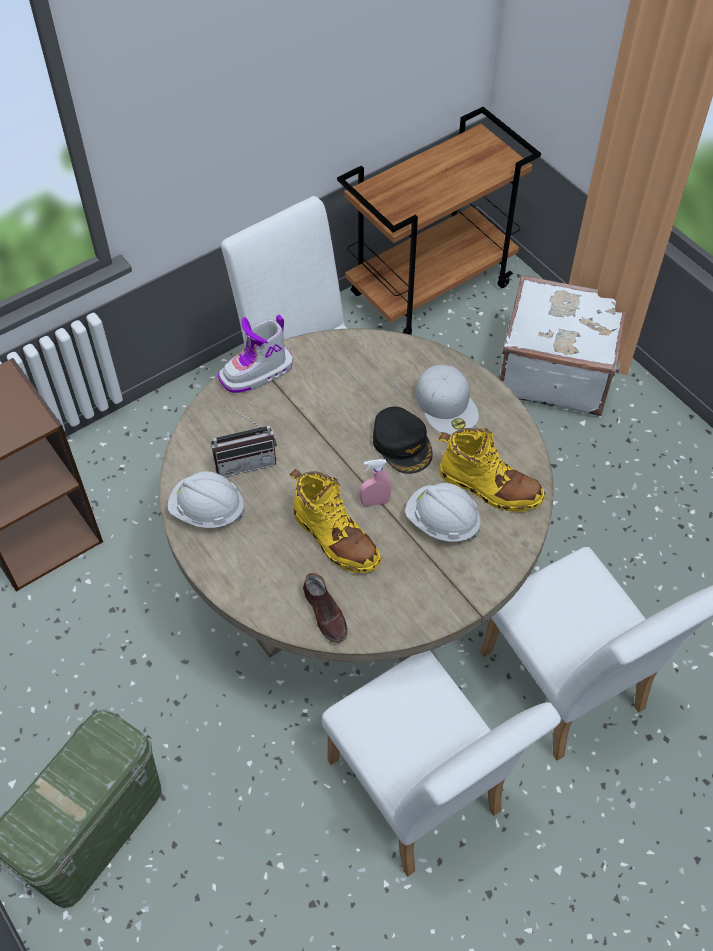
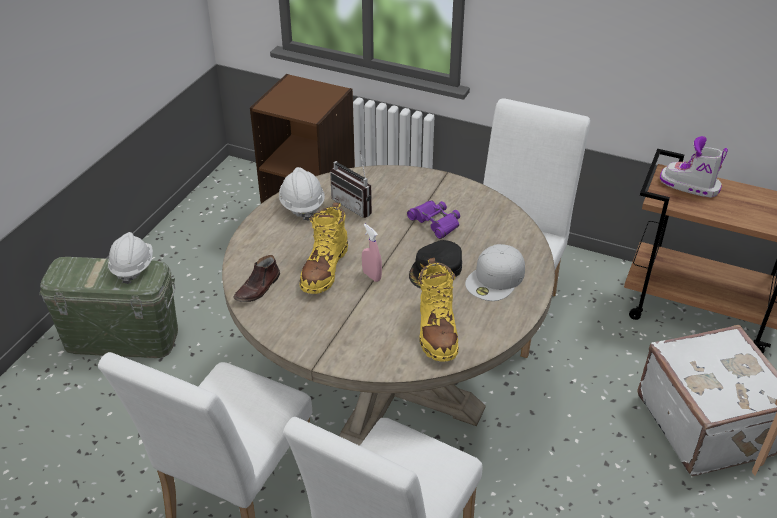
camera: 60 degrees right, 15 degrees down
(257, 373) = (434, 181): boot -> boot (689, 186)
(327, 407) = (435, 222): none -> purple binoculars
(442, 522) = (381, 316): white hard hat -> white hard hat (132, 267)

